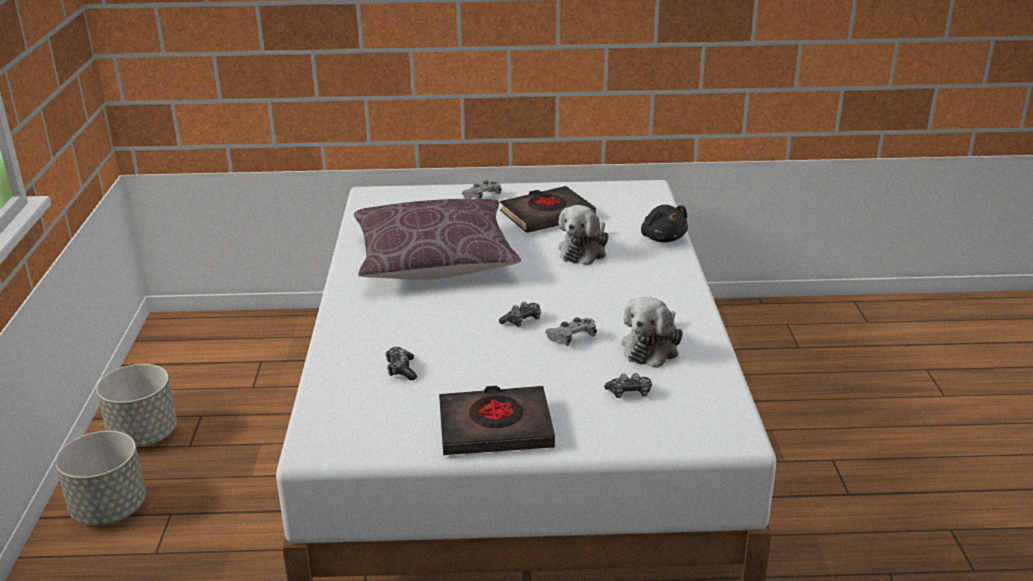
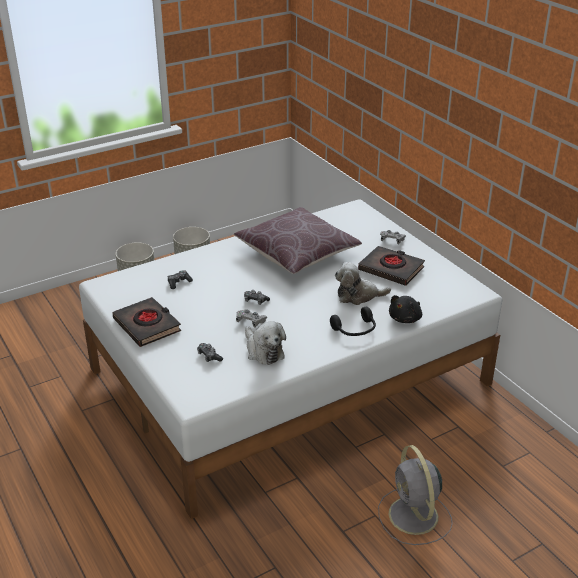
camera: 60 degrees right, 5 degrees up
(652, 347) = (263, 351): plush toy -> plush toy turned 120 degrees counterclockwise
(659, 273) = (355, 330): none -> black headphones
(850, 433) = (414, 517): none -> grey fan

